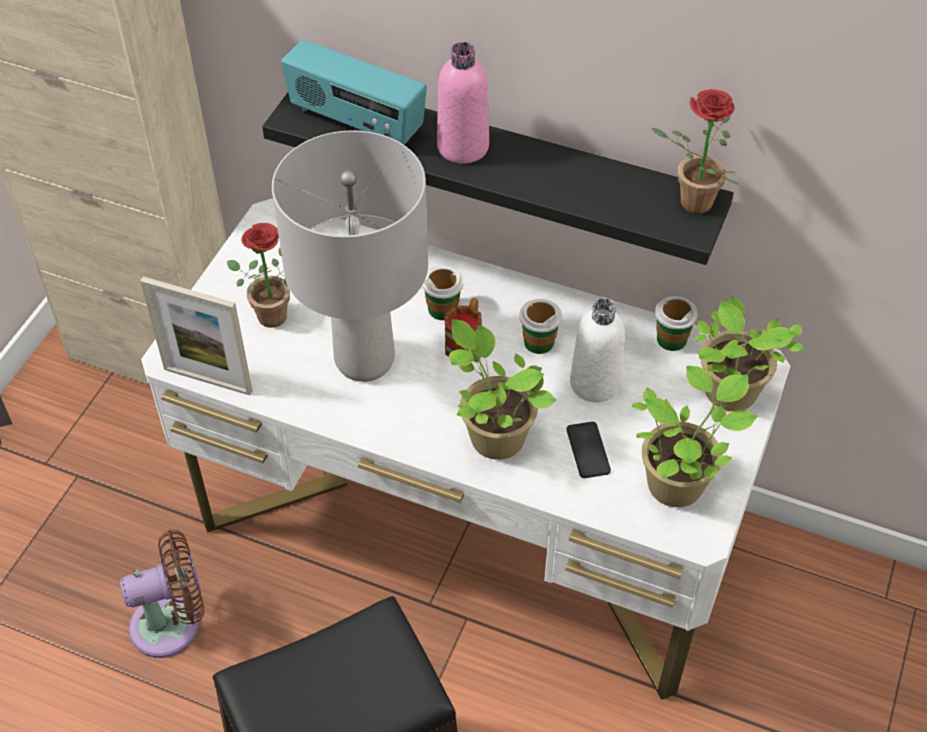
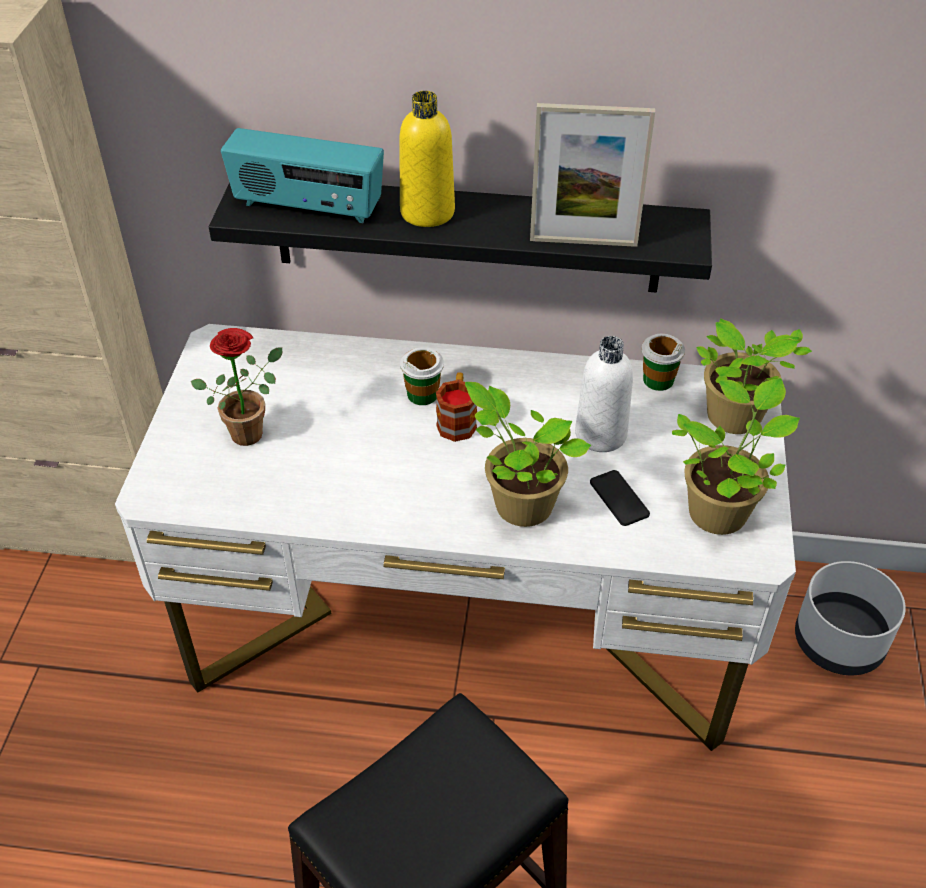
camera: 15 degrees left, 5 degrees down
(173, 624) = (185, 797): brown fan -> none
(208, 380) = (196, 510): picture frame -> picture frame (583, 241)
(364, 359) = (358, 457): grey table lamp -> none
(463, 147) = (427, 212): pink bottle -> yellow bottle
(538, 342) = (530, 407): cup -> none
(689, 203) = (673, 225): potted plant -> none
(828, 626) = (839, 642): none -> white planter

